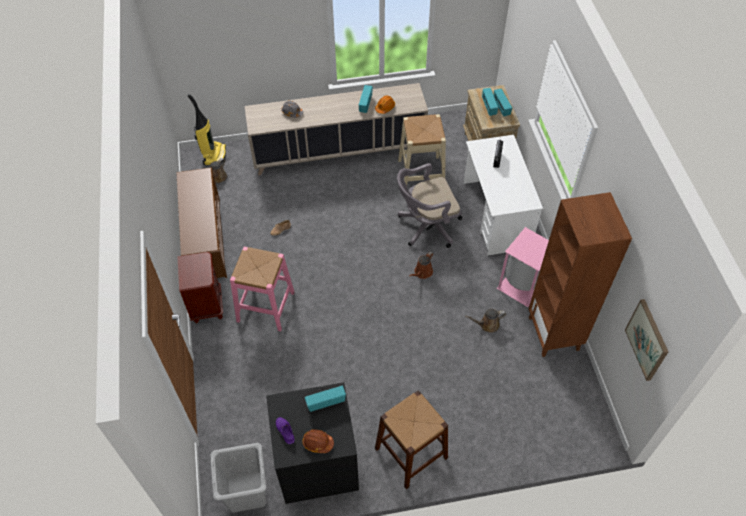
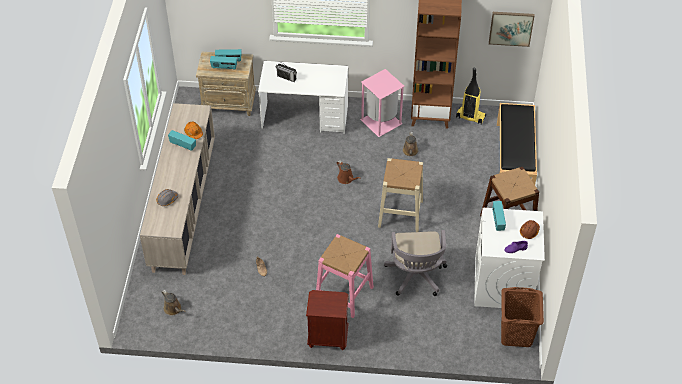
camera: 75 degrees left, 5 degrees down
(205, 239) = (249, 329): brown shoe rack -> none
(214, 155) = (140, 307): vacuum cleaner -> vacuum cleaner (470, 117)
(246, 491) = (516, 334): grey laundry basket -> brown laundry basket
(316, 463) = (502, 284): black washing machine -> white washing machine
(421, 173) = (237, 154): beige stool -> beige stool (400, 214)
(426, 226) = (299, 165): grey office chair -> grey office chair (416, 277)
(524, 443) = (514, 158): none -> black bench

